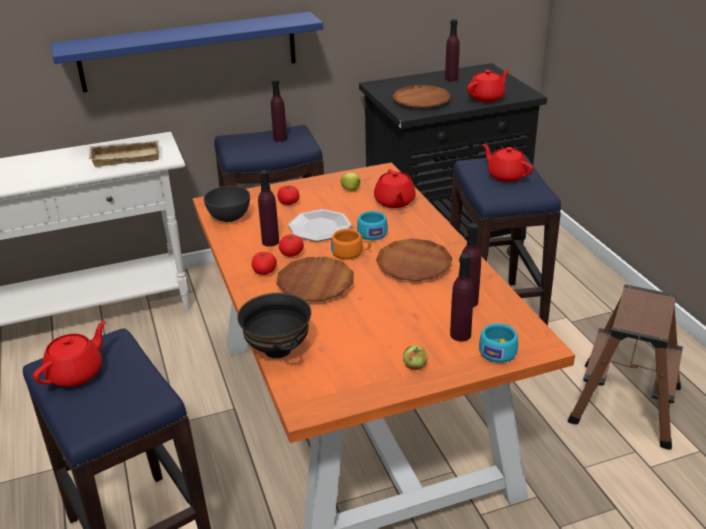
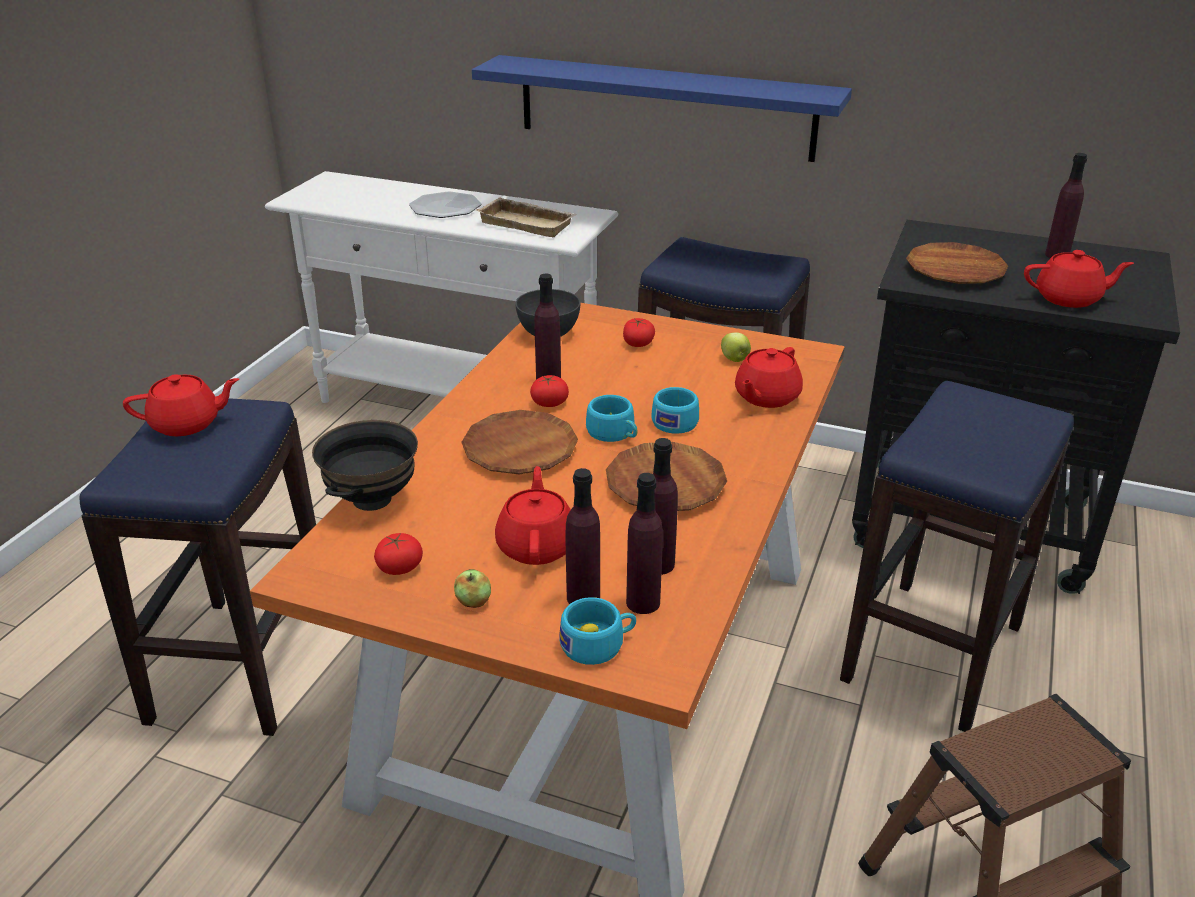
camera: 40 degrees right, 0 degrees up
(264, 271) = (491, 409): tomato -> tomato (399, 567)
(280, 139) = (748, 265): purple bottle -> purple bottle (643, 602)
(320, 227) = (627, 387): plate -> plate (445, 207)
(351, 253) = (614, 434): orange cup -> turquoise cup
(506, 175) = (988, 430): red teapot -> red teapot (537, 546)

